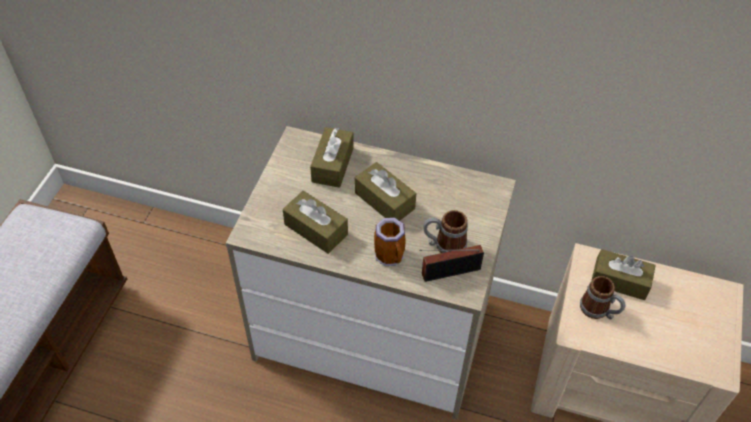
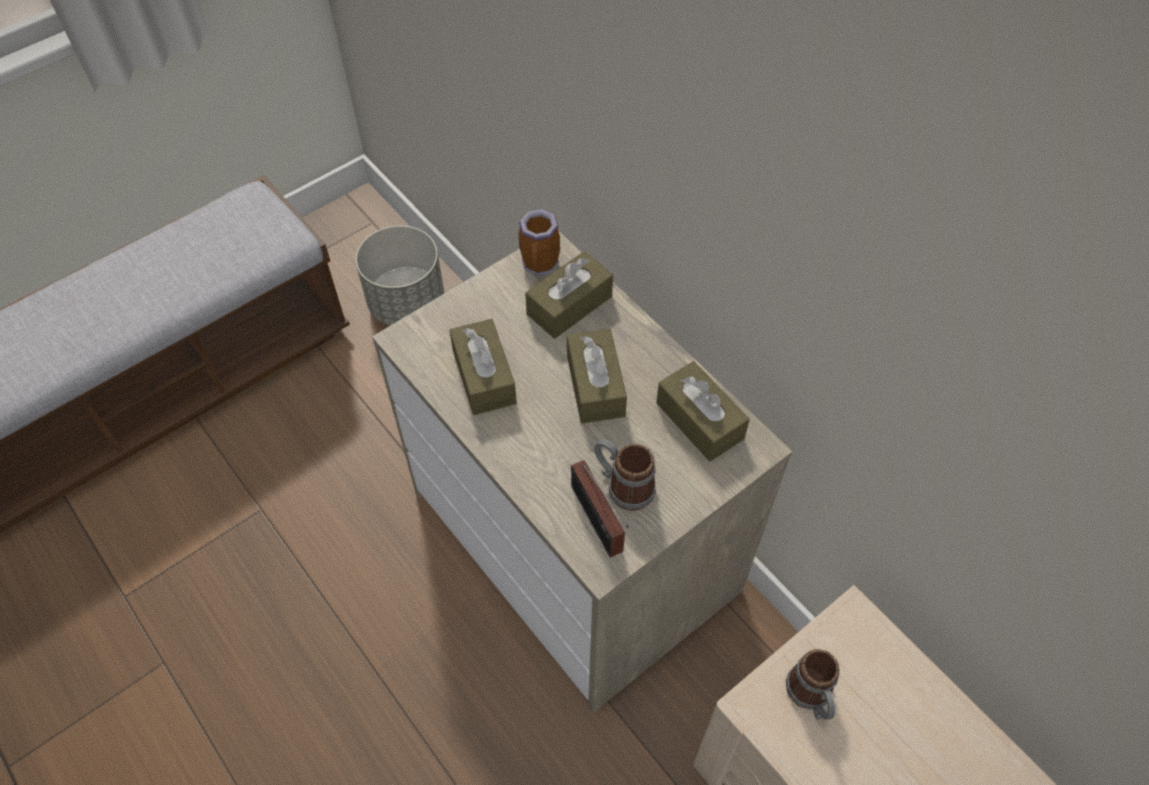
camera: 35 degrees right, 5 degrees up
(153, 247) = (406, 303): none -> grey planter
(391, 257) = (544, 463): mug -> mug (541, 266)
(447, 272) = (598, 523): radio -> radio turned 135 degrees counterclockwise
(619, 281) = (875, 674): brown tissue box -> brown tissue box (699, 420)

